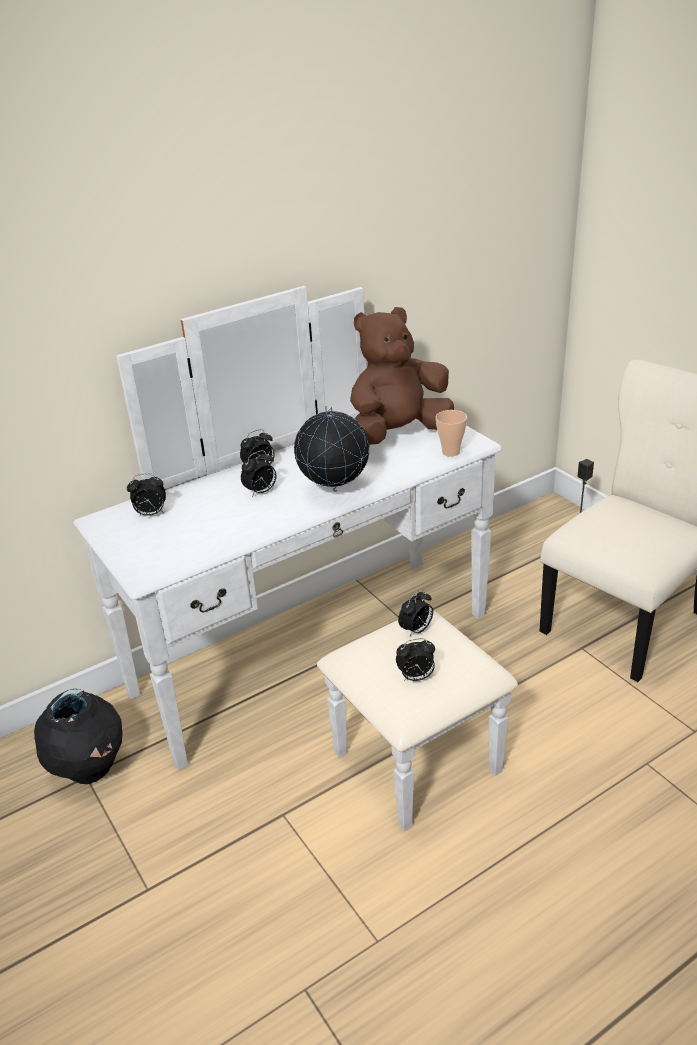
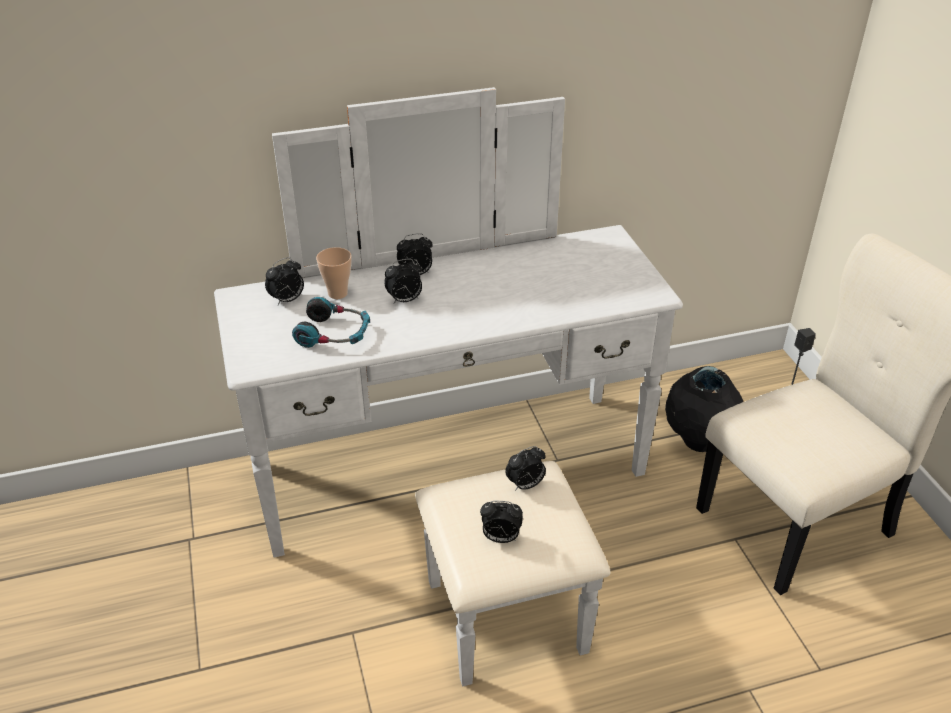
camera: 15 degrees right, 5 degrees up
(90, 770) = (195, 533): black vase -> black vase (699, 441)
(150, 514) = (287, 300): alarm clock -> alarm clock turned 45 degrees counterclockwise
(210, 532) = (334, 334): none -> headphones
(334, 490) = (479, 315): globe -> none
(397, 435) = (576, 265): brown plush toy -> none
(450, 452) = (622, 298): cup -> cup (337, 293)

